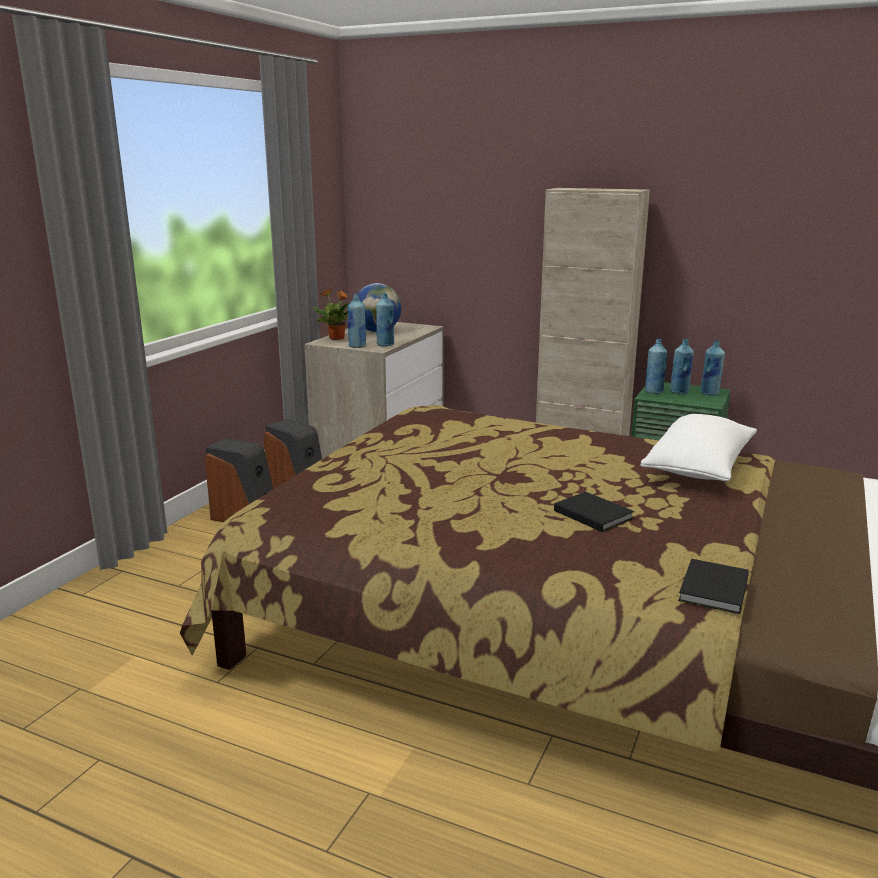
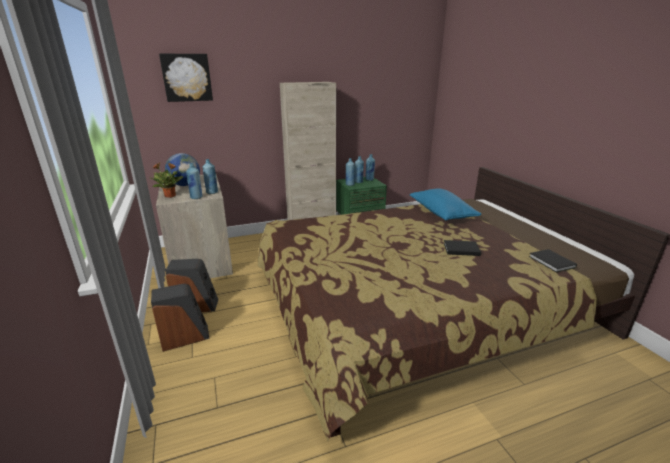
camera: 45 degrees left, 5 degrees up
(424, 175) = (187, 77): none -> picture
(699, 468) = (441, 214): white pillow -> blue pillow

